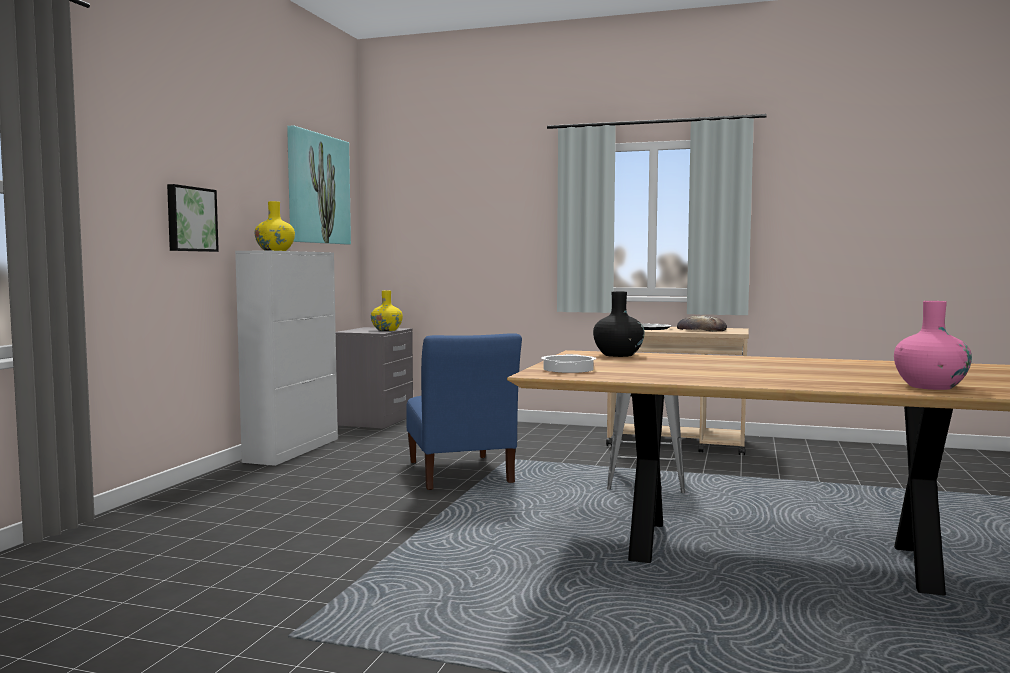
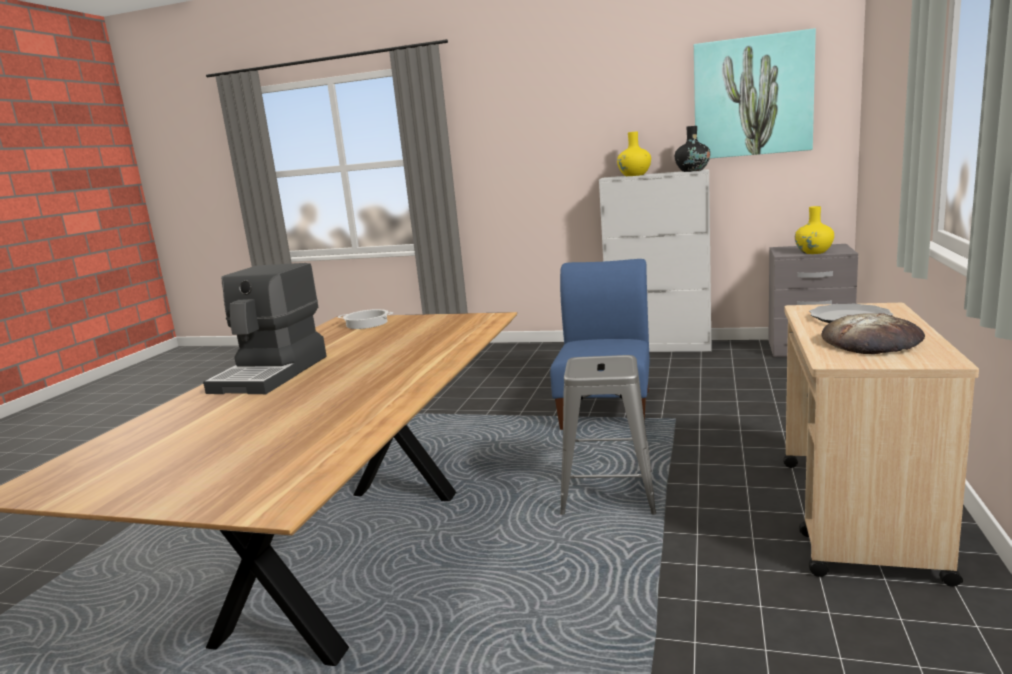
camera: 90 degrees right, 10 degrees up
(190, 219) = (560, 157): picture -> none
(459, 474) = (606, 407): blue chair -> blue chair turned 120 degrees clockwise
(618, 355) = (467, 328): black vase -> black vase (692, 170)
(765, 378) = (272, 373): none -> coffee machine
(930, 386) = (163, 428): pink vase -> none

